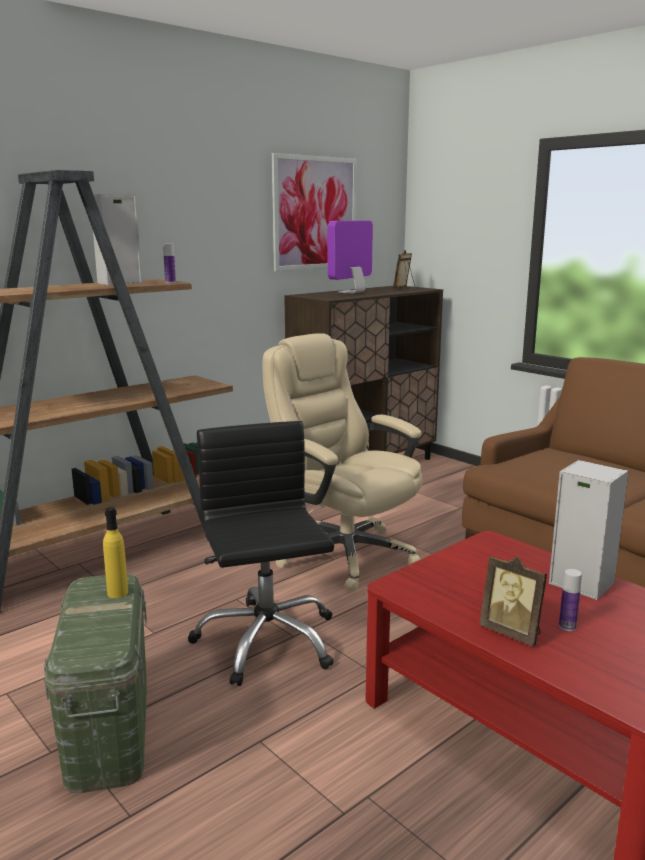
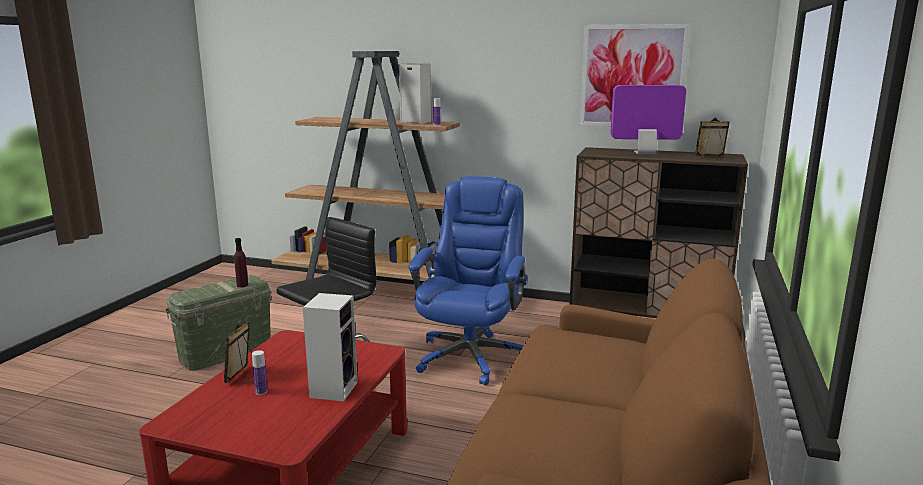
camera: 60 degrees right, 0 degrees up
(117, 593) = (242, 285): yellow bottle -> purple bottle
(343, 554) = (471, 356): beige office chair -> blue office chair

